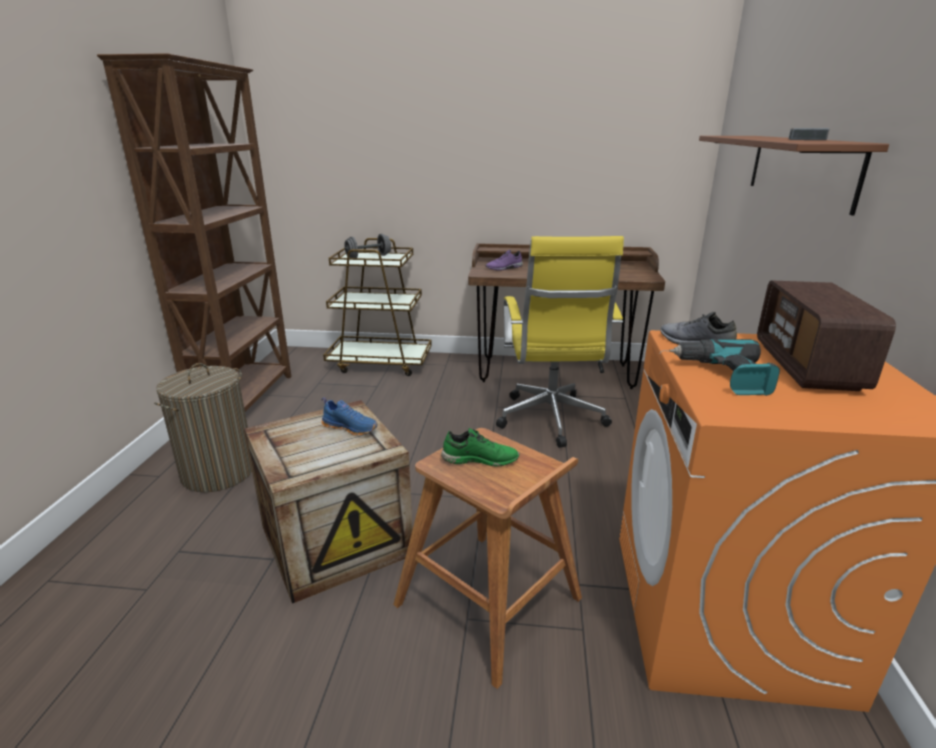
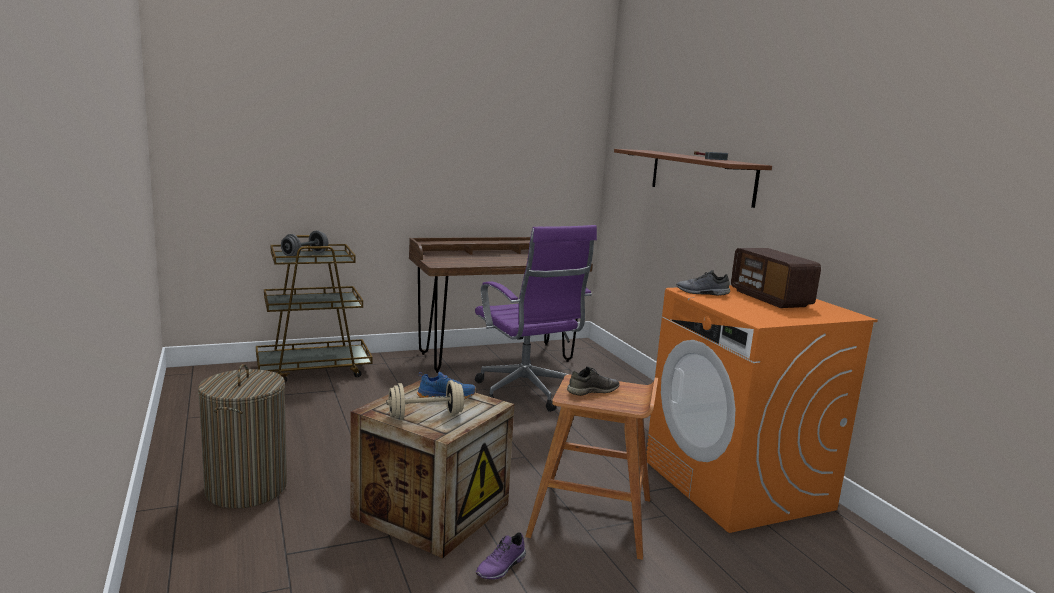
camera: 30 degrees left, 10 degrees down
(247, 399) = (194, 422): brown bookcase -> none
(299, 450) = (425, 416): none -> beige dumbbell
(480, 459) = (592, 391): green shoe -> grey shoe
(504, 268) = (452, 259): purple shoe -> purple shoe (502, 567)
(551, 421) = (526, 394): yellow office chair -> purple office chair
(724, 376) = (739, 307): power drill -> none

